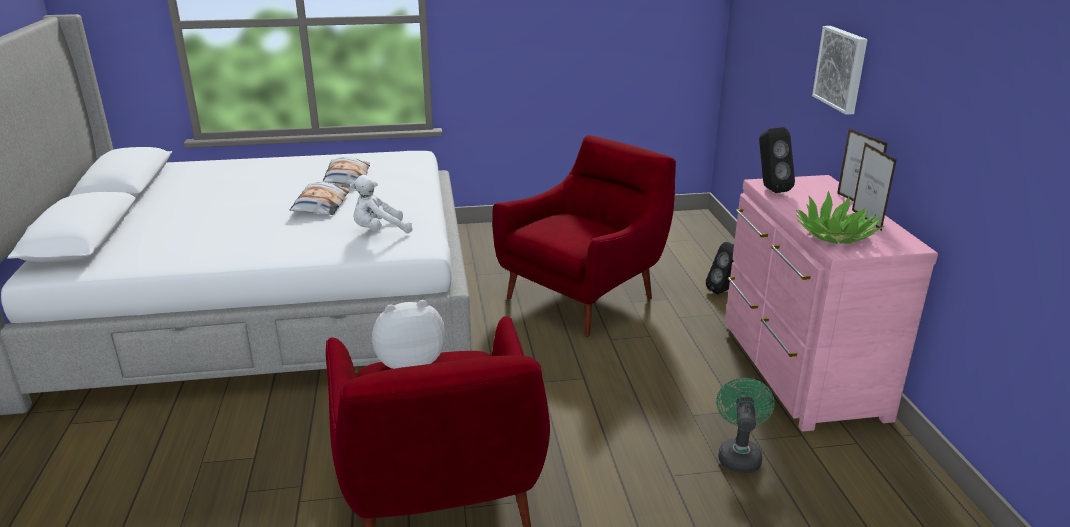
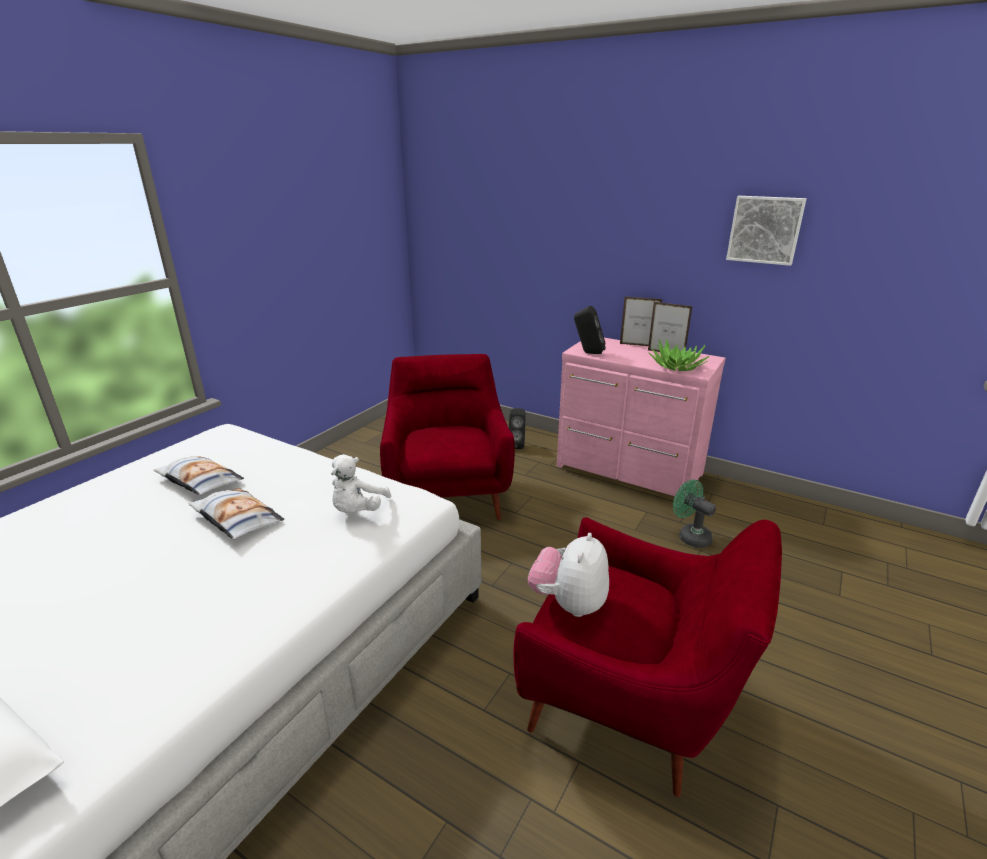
camera: 50 degrees left, 0 degrees up
(842, 69) = (585, 258): picture -> picture (765, 230)

